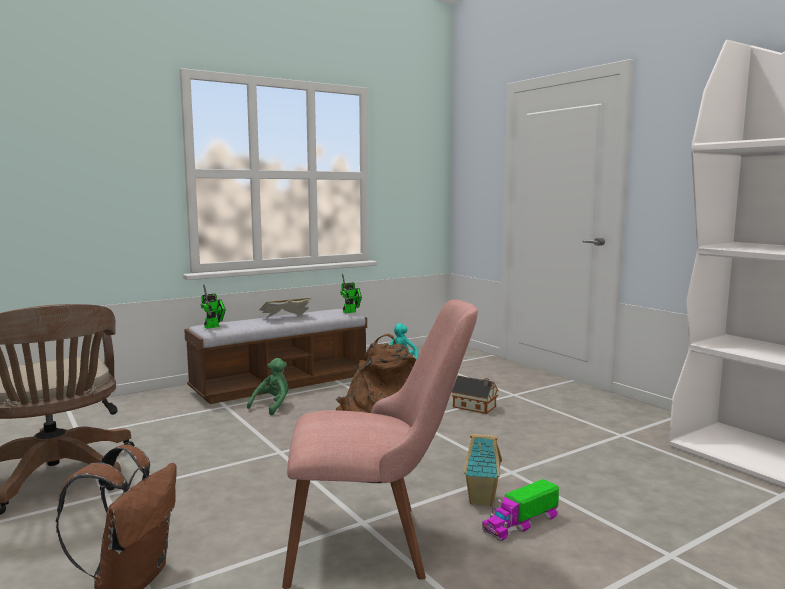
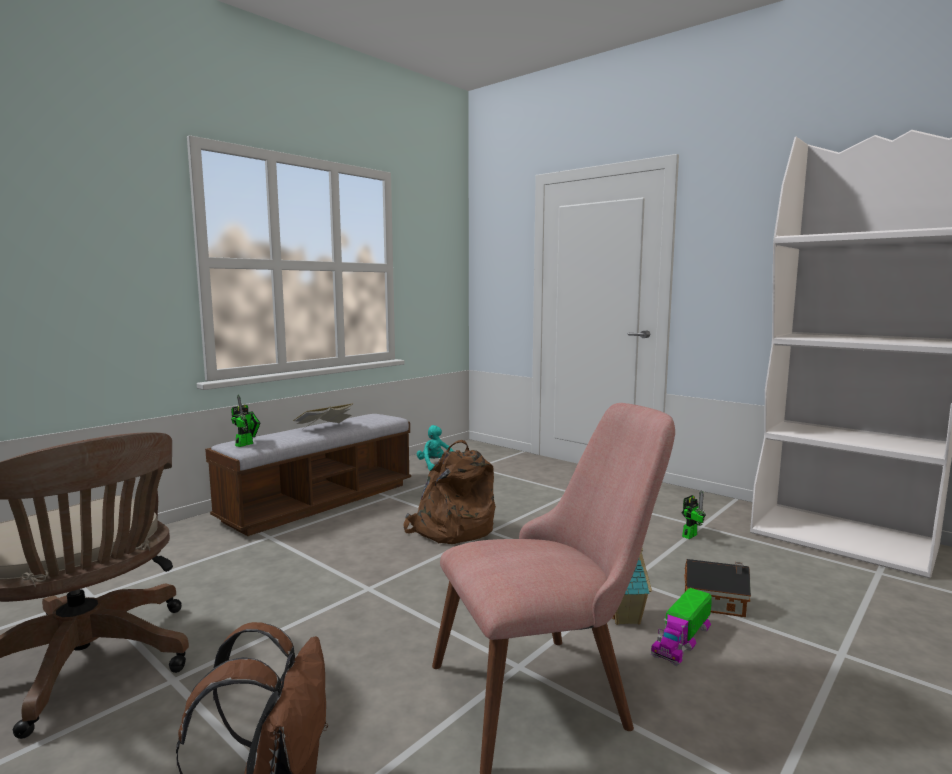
camera: 15 degrees left, 0 degrees up
(272, 406) = (326, 531): green plush toy -> none
(351, 312) = (392, 416): toy robot -> toy robot (691, 535)
(475, 407) = (546, 510): toy house -> toy house (717, 604)

